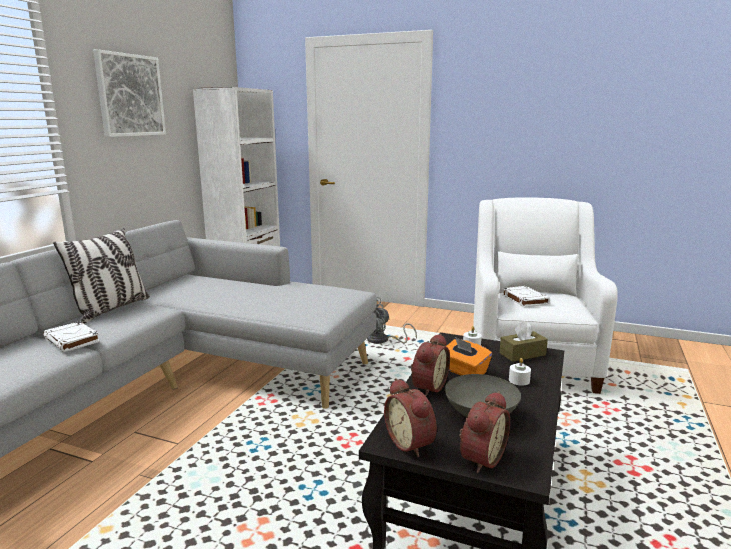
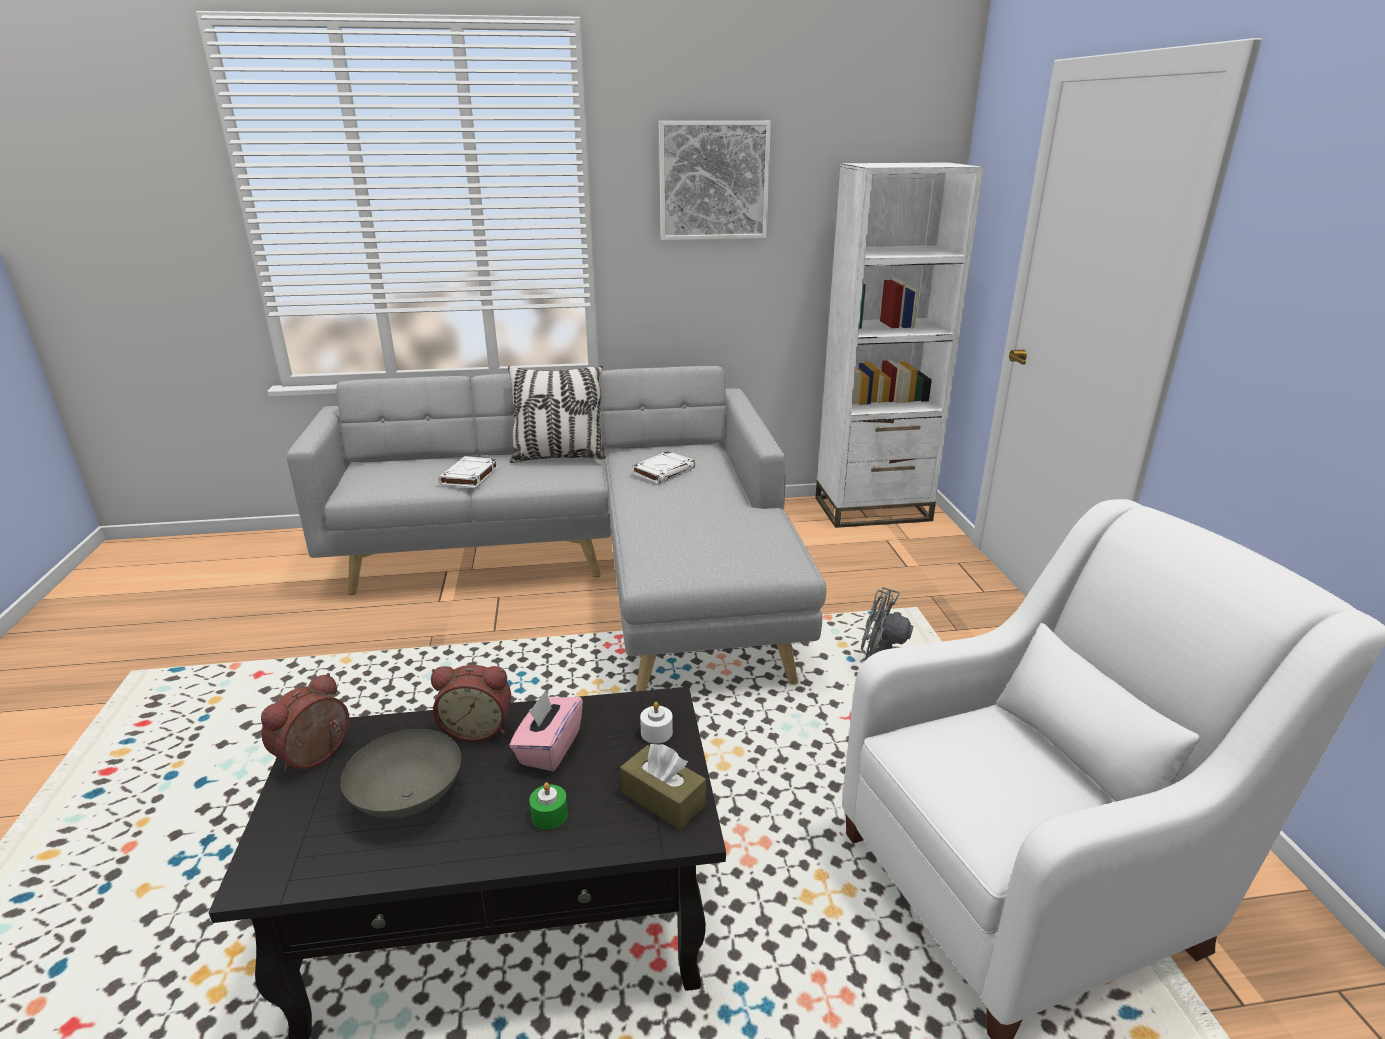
camera: 60 degrees right, 10 degrees up
(463, 371) = (549, 748): orange tissue box -> pink tissue box
(480, 458) = (292, 825): alarm clock -> none
(519, 380) = (549, 815): white candle -> green candle
(524, 299) = (972, 745): white book -> white book (663, 471)

